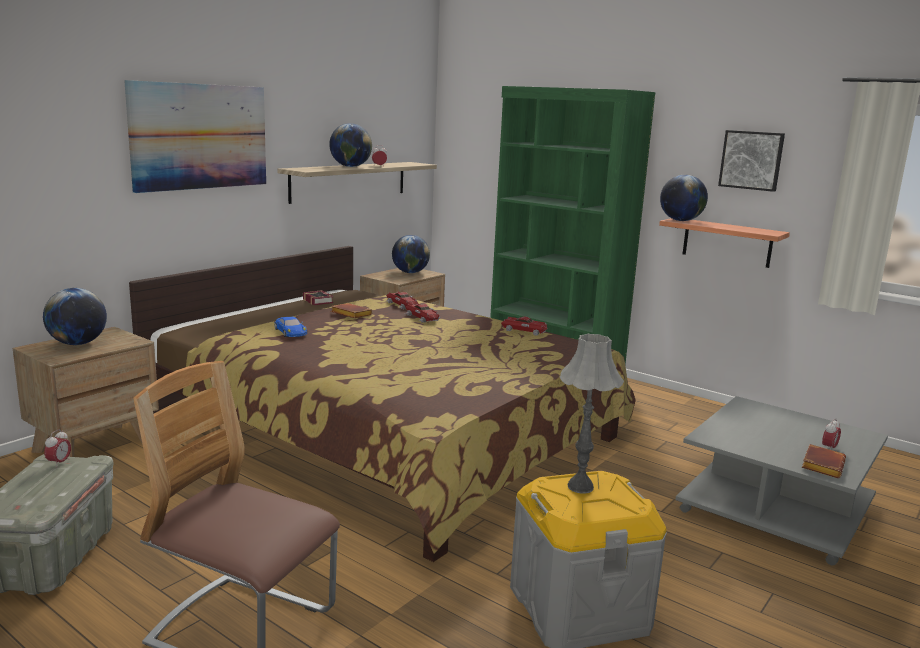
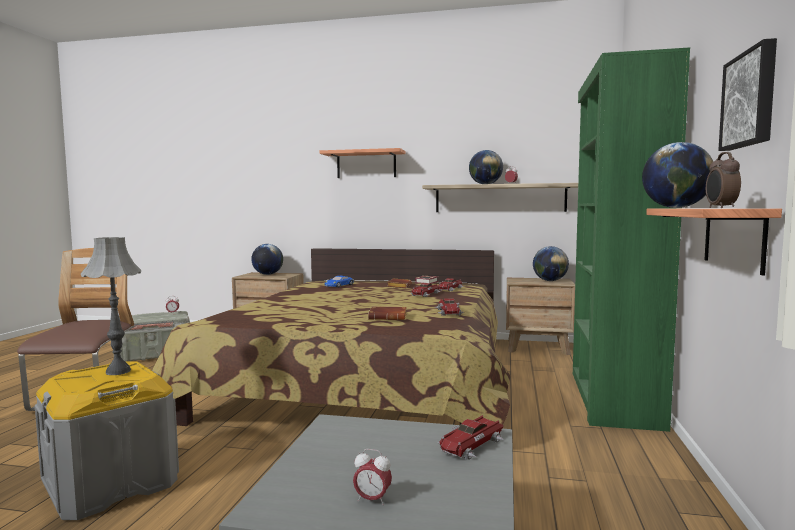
camera: 65 degrees right, 10 degrees down
(200, 136) = (366, 164): picture -> shelf
(759, 410) = (471, 445): none -> toy car
(765, 232) = (720, 208): none -> alarm clock
(821, 465) = (297, 495): brown book -> brown book (389, 317)

